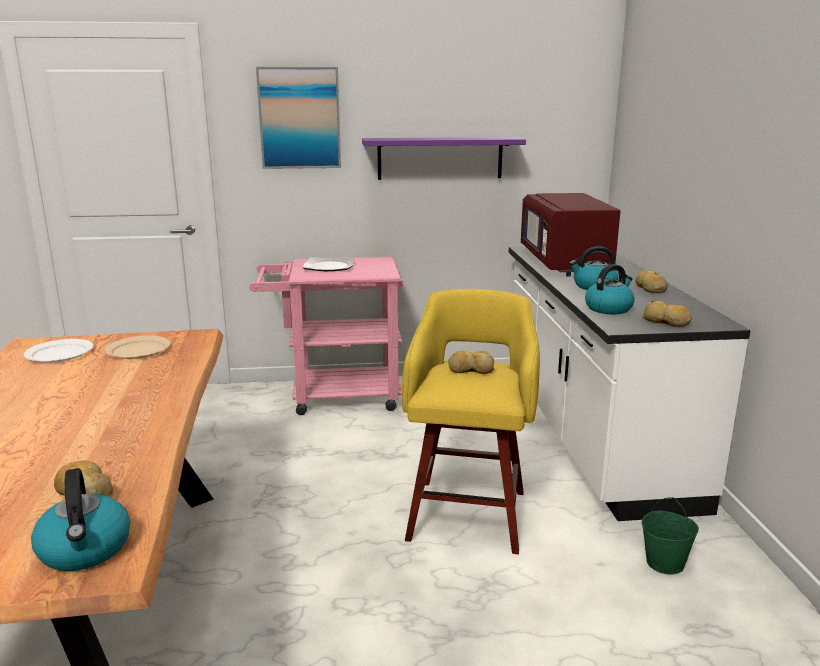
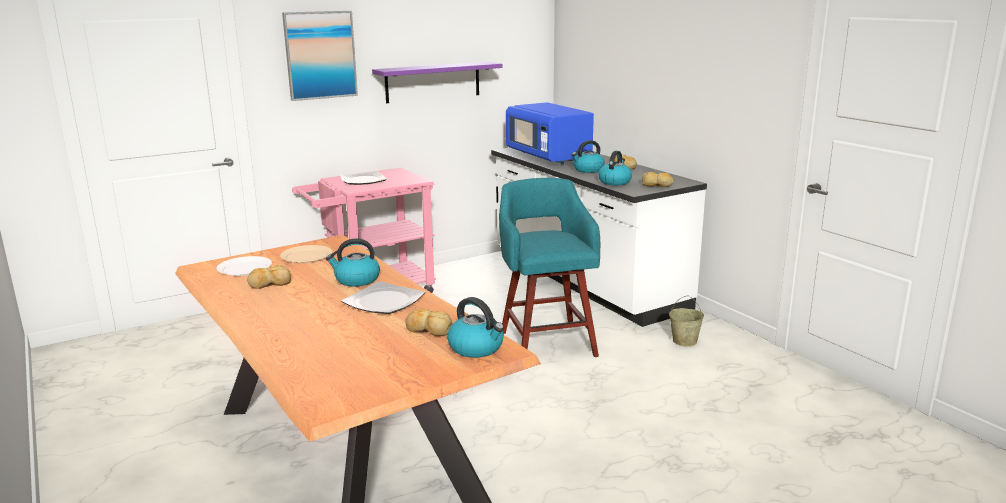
camera: 25 degrees left, 0 degrees up
(109, 434) = (384, 302): none -> plate
(133, 393) = (356, 280): none -> kettle
(468, 512) = (547, 342): yellow stool -> turquoise stool
(470, 369) = (544, 235): bread -> bread (269, 284)
(565, 263) = (549, 157): red microwave -> blue microwave
(665, 563) = (685, 341): green bucket -> beige bucket

